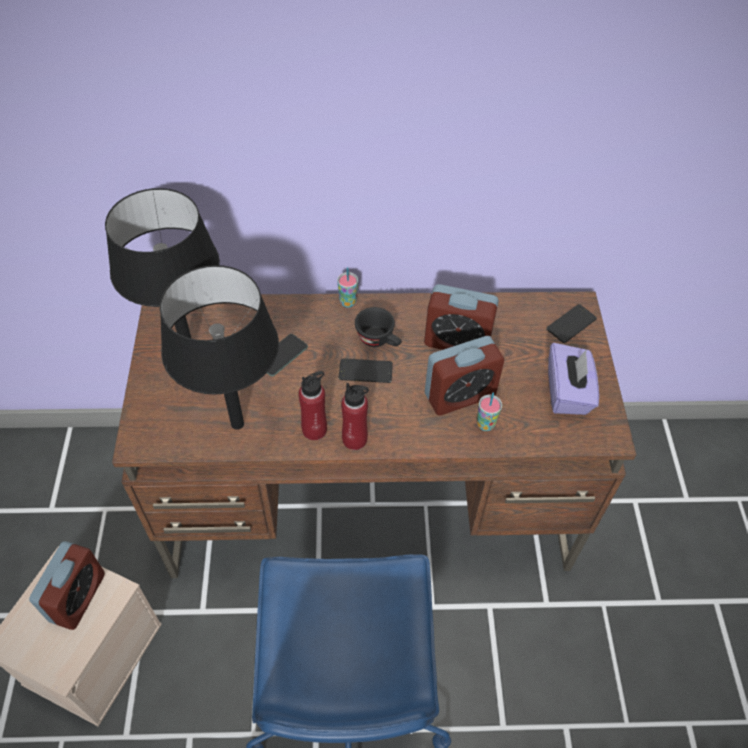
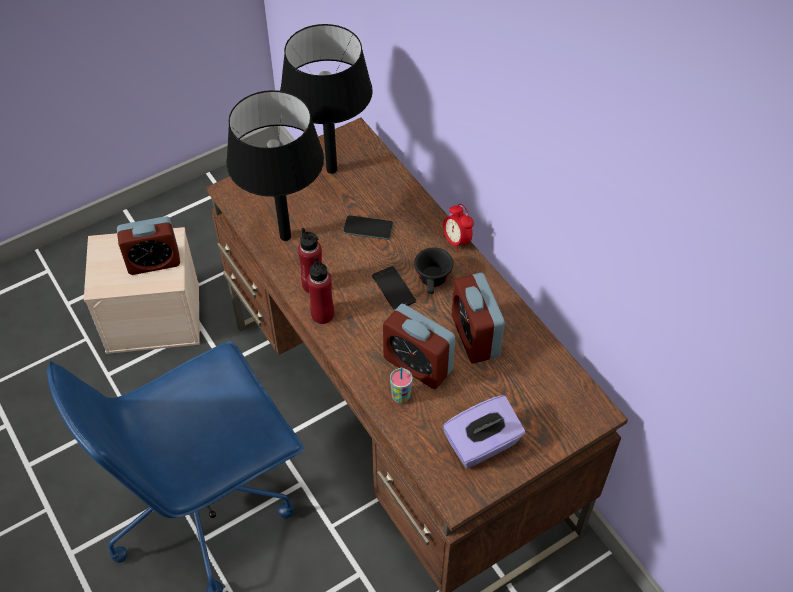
camera: 60 degrees right, 0 degrees up
(348, 302) = (456, 241): cup -> alarm clock
(571, 324) = (567, 415): phone -> none

